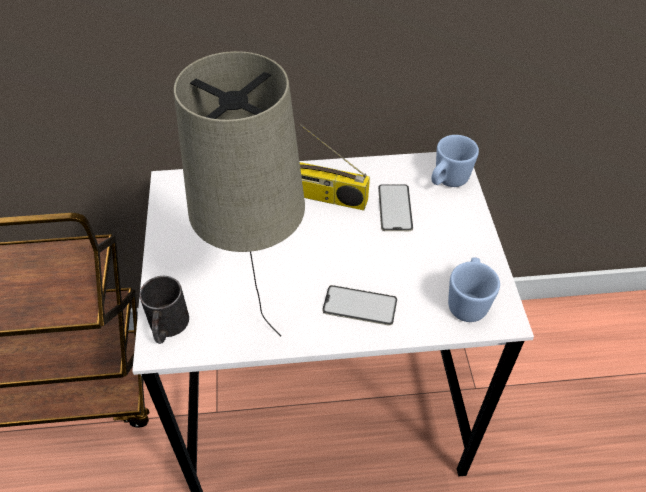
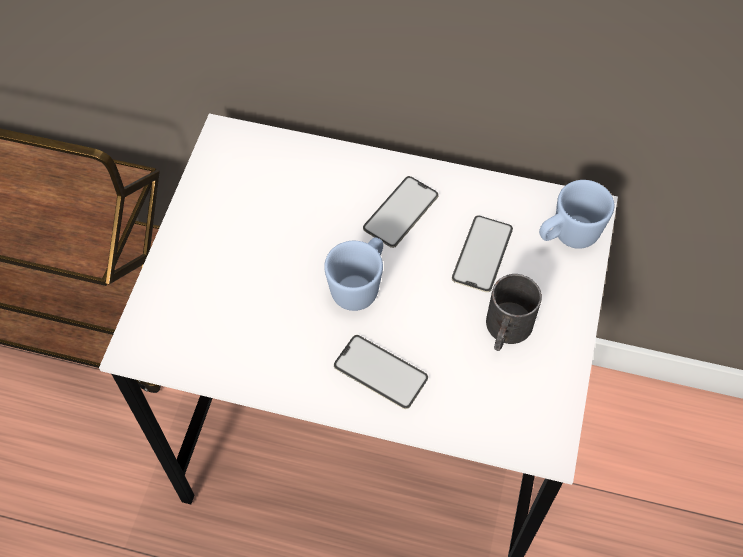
camera: 20 degrees right, 10 degrees up
(167, 327) = (153, 327): black mug -> black mug (505, 331)
(260, 324) = (257, 358): beige table lamp -> none
(324, 197) = (401, 212): radio -> phone
(467, 302) = (513, 410): blue mug -> blue mug (359, 286)

